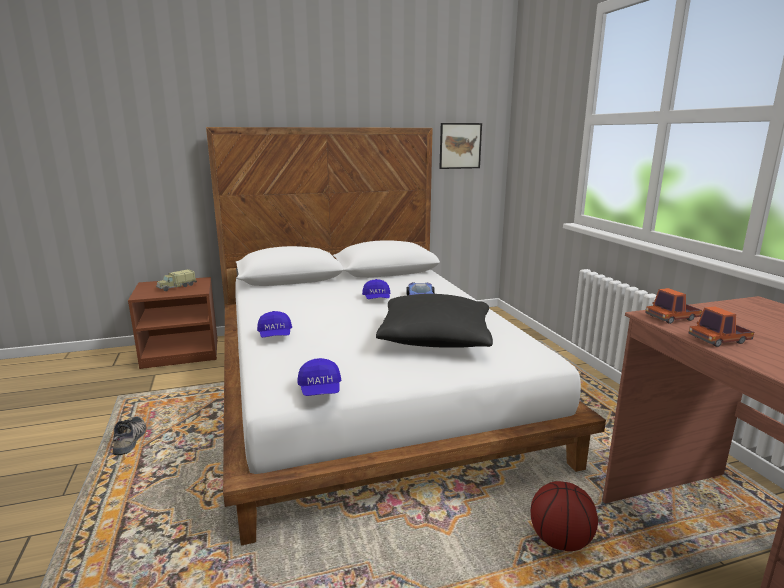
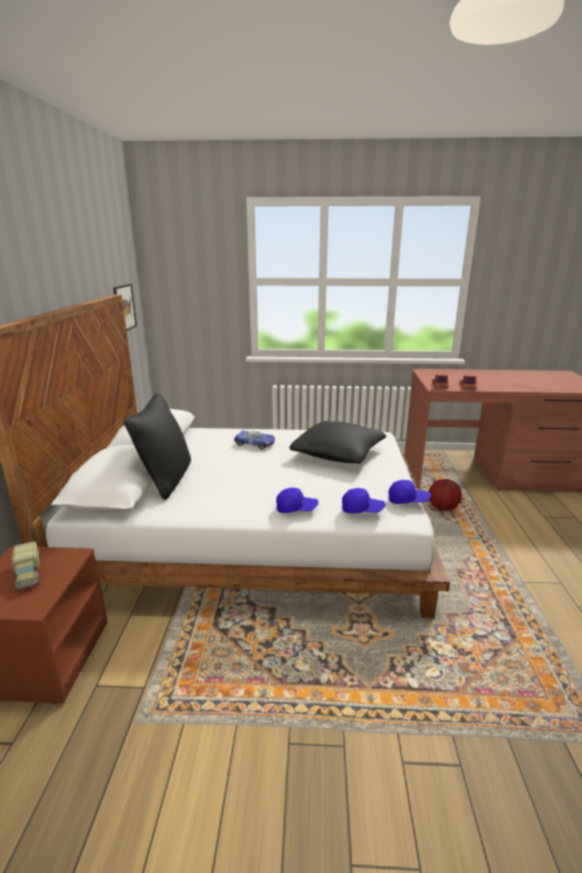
camera: 70 degrees left, 5 degrees up
(131, 439) = (259, 696): shoe -> none
(313, 286) = (165, 479): none -> black pillow
(377, 299) = (238, 458): blue cap -> blue cap (362, 509)

